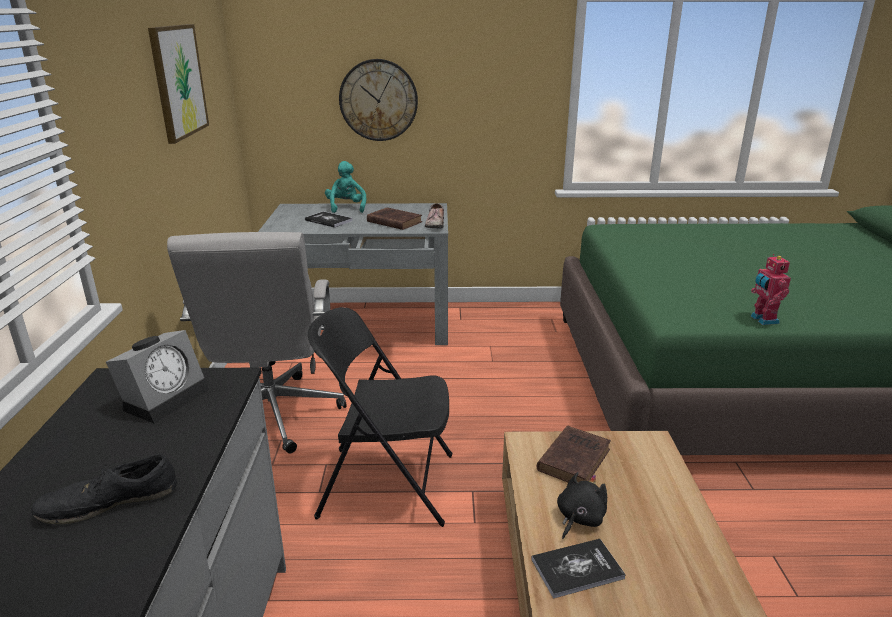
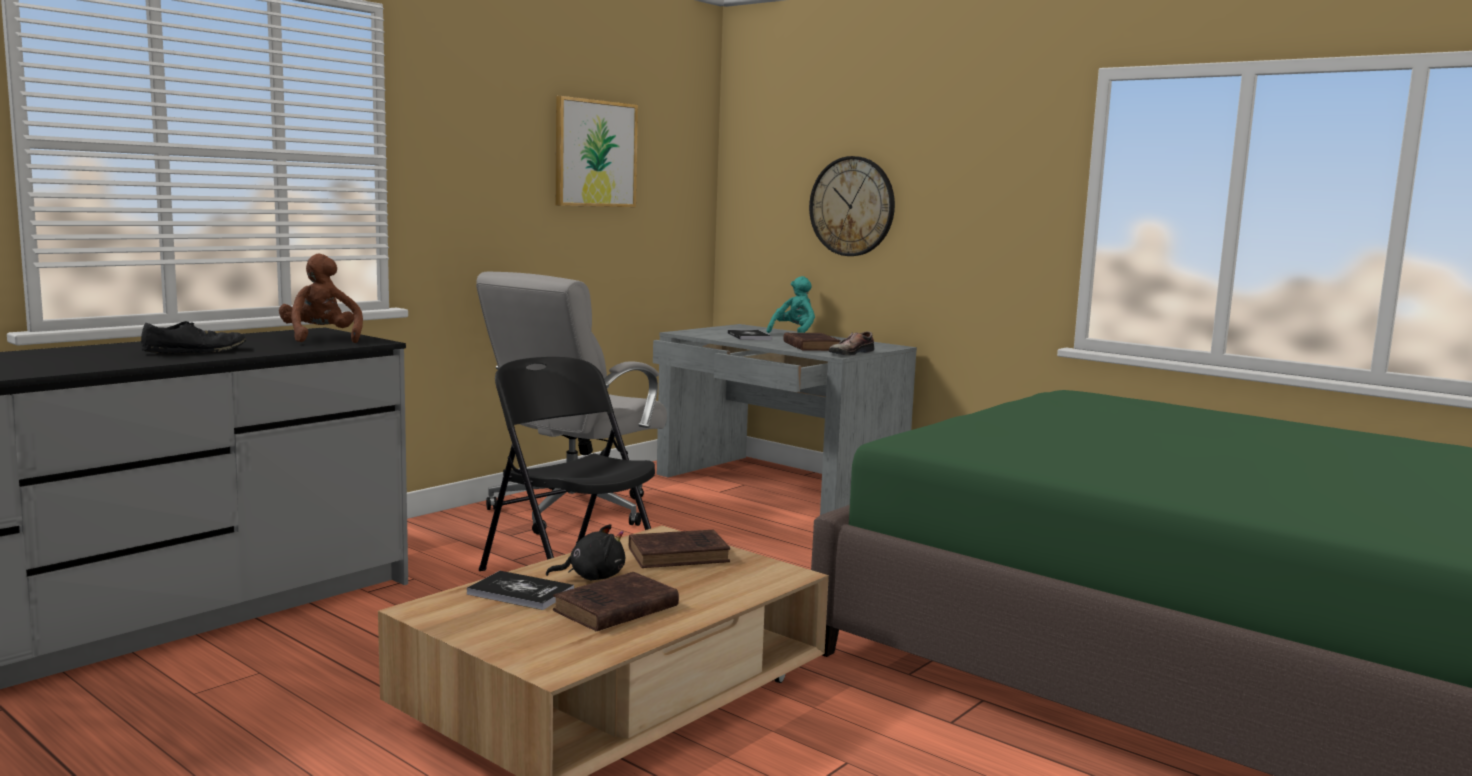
camera: 40 degrees right, 15 degrees down
(109, 501) = (195, 351): black shoe -> black shoe turned 120 degrees clockwise
(166, 397) = (321, 339): alarm clock -> brown plush toy
(654, 546) = (613, 609): none -> brown book
(763, 320) = (1015, 462): toy robot -> none

